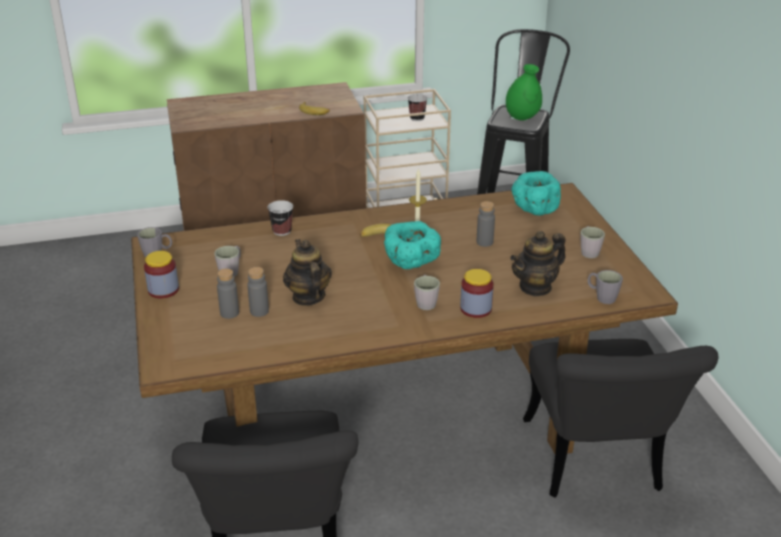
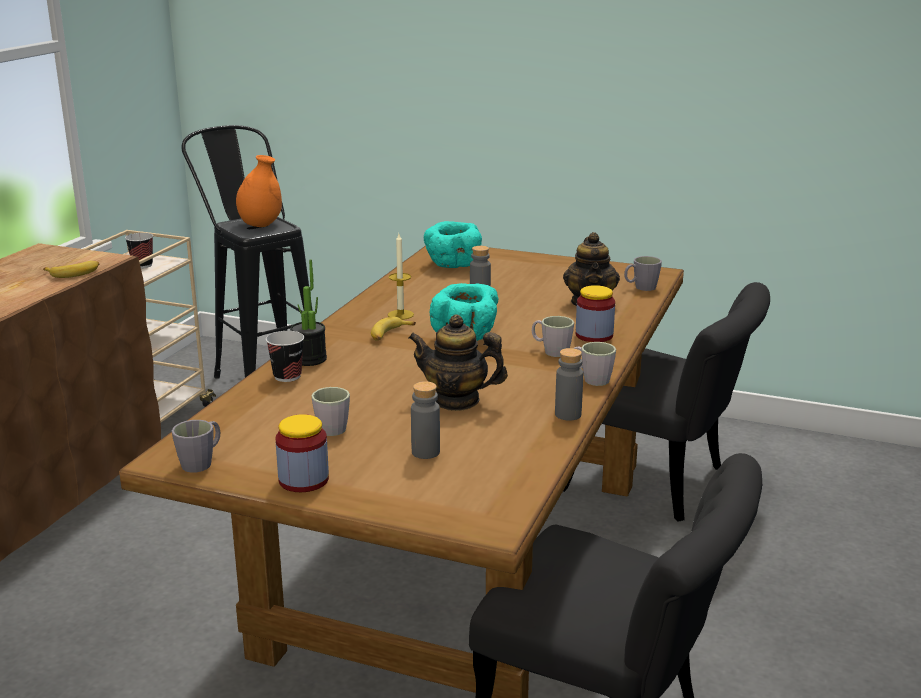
camera: 55 degrees left, 10 degrees down
(259, 311) = (447, 434): grey bottle -> grey bottle (568, 414)
(312, 227) = (309, 359): none -> potted plant
(522, 117) = (260, 225): green vase -> orange vase
(588, 251) = (560, 270): grey mug -> grey mug (591, 379)

